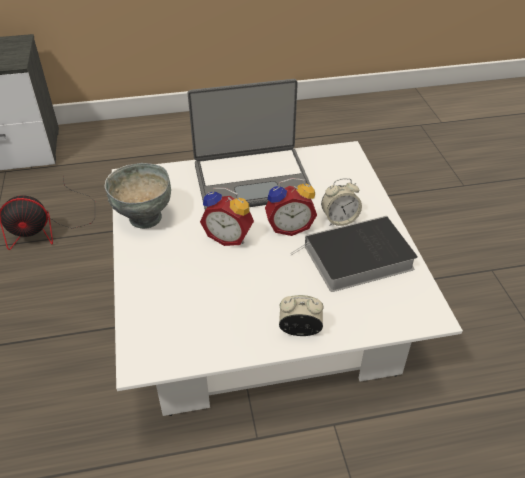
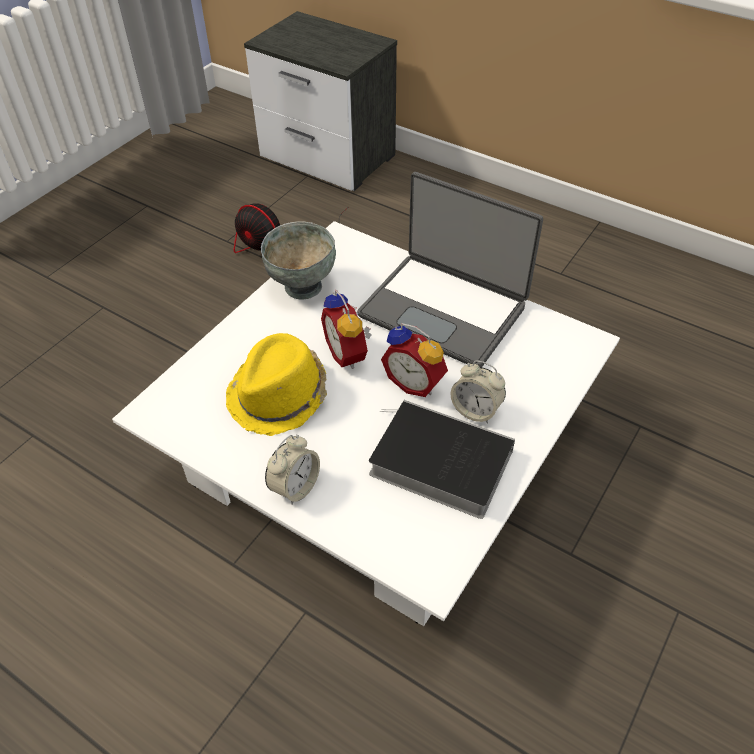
camera: 45 degrees right, 5 degrees up
(219, 288) = (280, 396): none -> yellow hat
(300, 330) = (295, 487): alarm clock -> alarm clock turned 75 degrees clockwise

